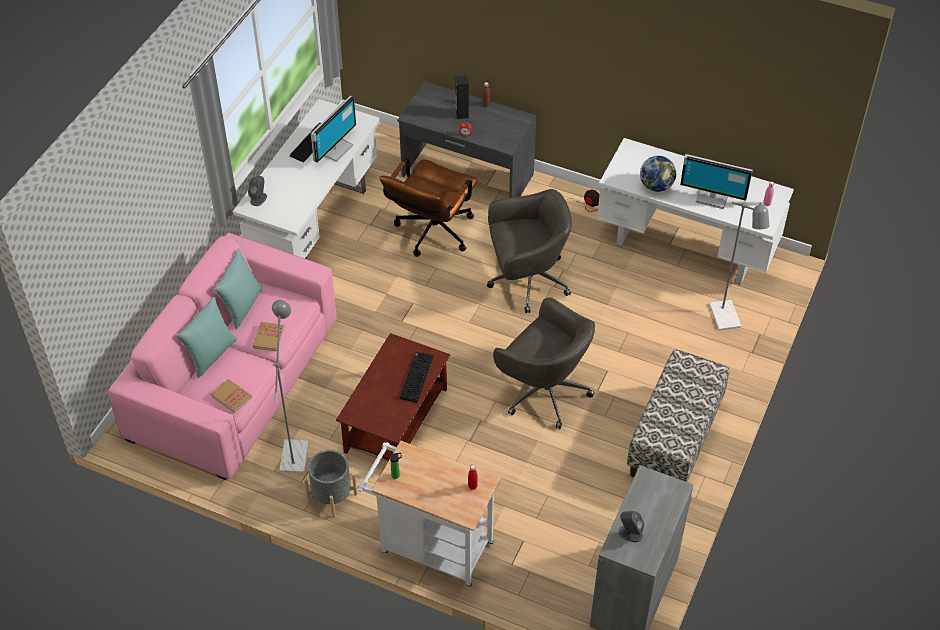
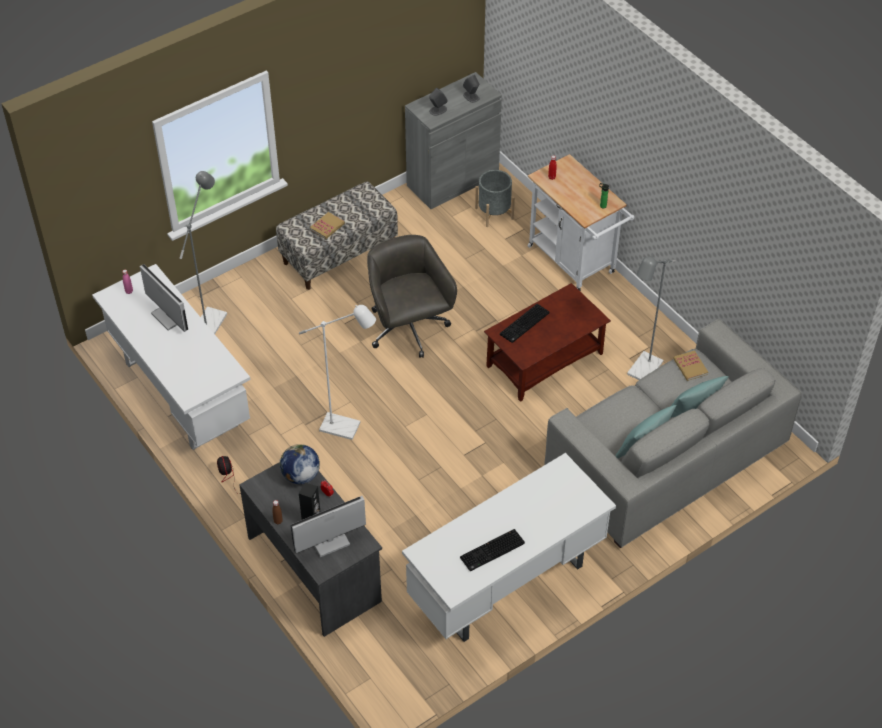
camera: 150 degrees left, 0 degrees up
(234, 378) = (665, 456): pink sofa -> grey sofa
(258, 199) = (582, 507): grey speaker -> grey speaker (437, 110)
(268, 337) = (633, 404): book -> book (327, 226)
(332, 496) = (630, 326): grey planter -> grey planter (494, 213)
(335, 149) = (472, 531): monitor -> monitor (330, 543)
(430, 235) = (399, 517): brown office chair -> none
(526, 281) = (347, 428): grey office chair -> white floor lamp
(656, 186) = (203, 349): globe -> globe (300, 476)

